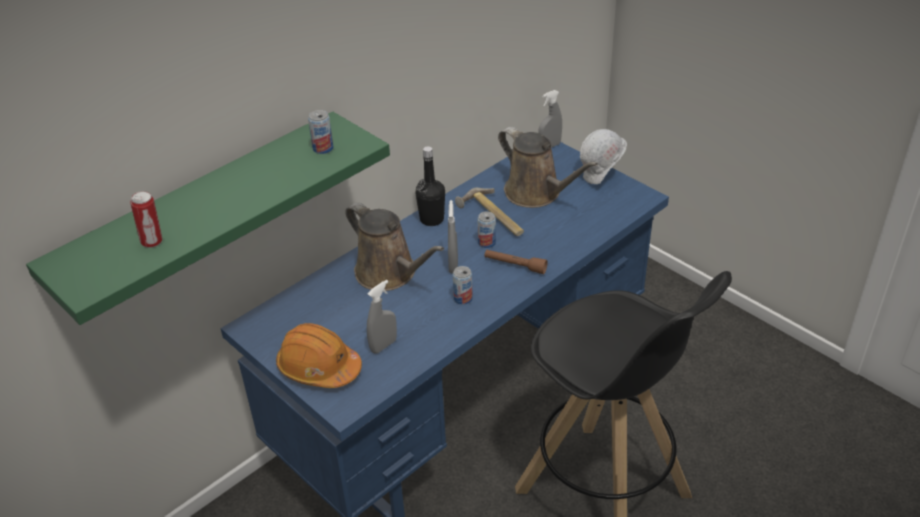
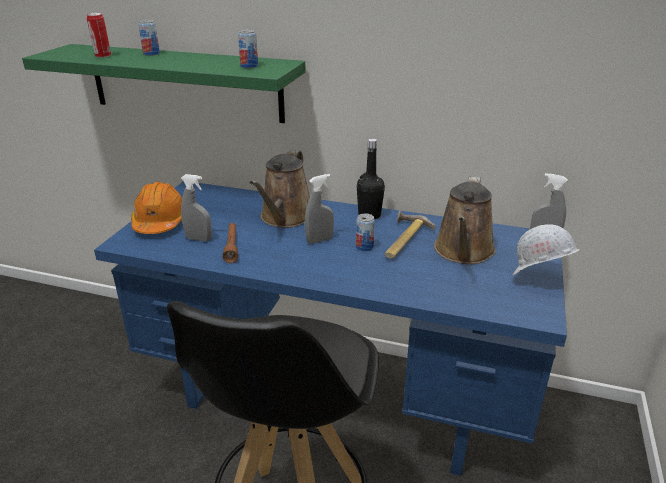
camera: 60 degrees right, 10 degrees down
(463, 298) = (280, 256): can -> can (151, 54)
(515, 265) = (346, 269): brown flashlight -> brown flashlight (232, 247)

